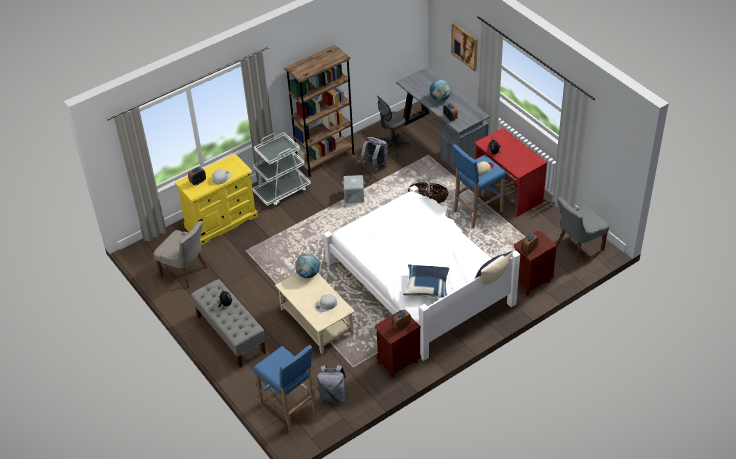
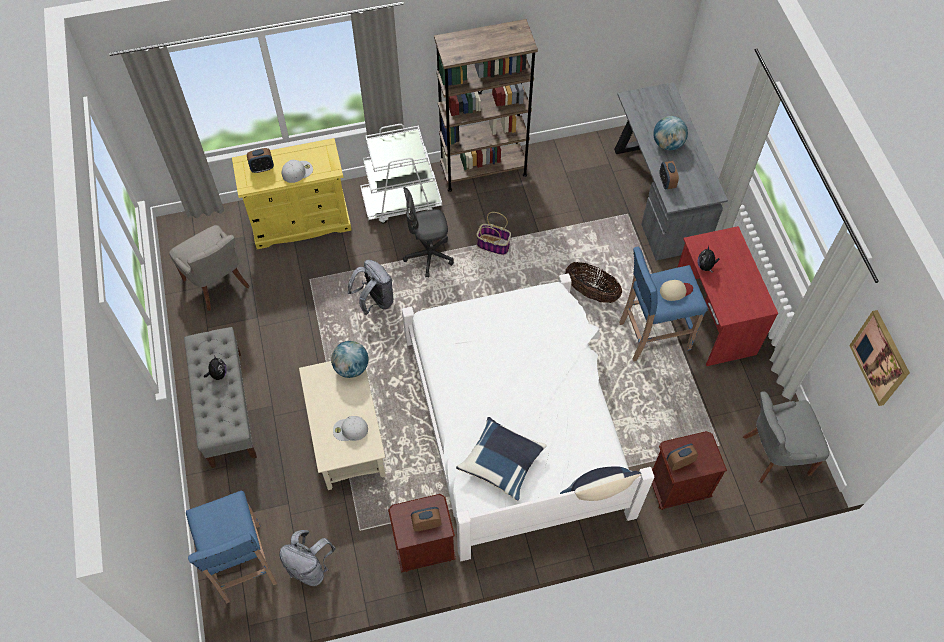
camera: 20 degrees right, 15 degrees up
(354, 196) = (494, 245): grey storage box -> basket
(375, 166) = (545, 207): grey backpack -> grey backpack (375, 301)
(392, 147) = (583, 183): grey office chair -> grey office chair (429, 256)
(465, 46) = (731, 79): picture -> picture (880, 358)

